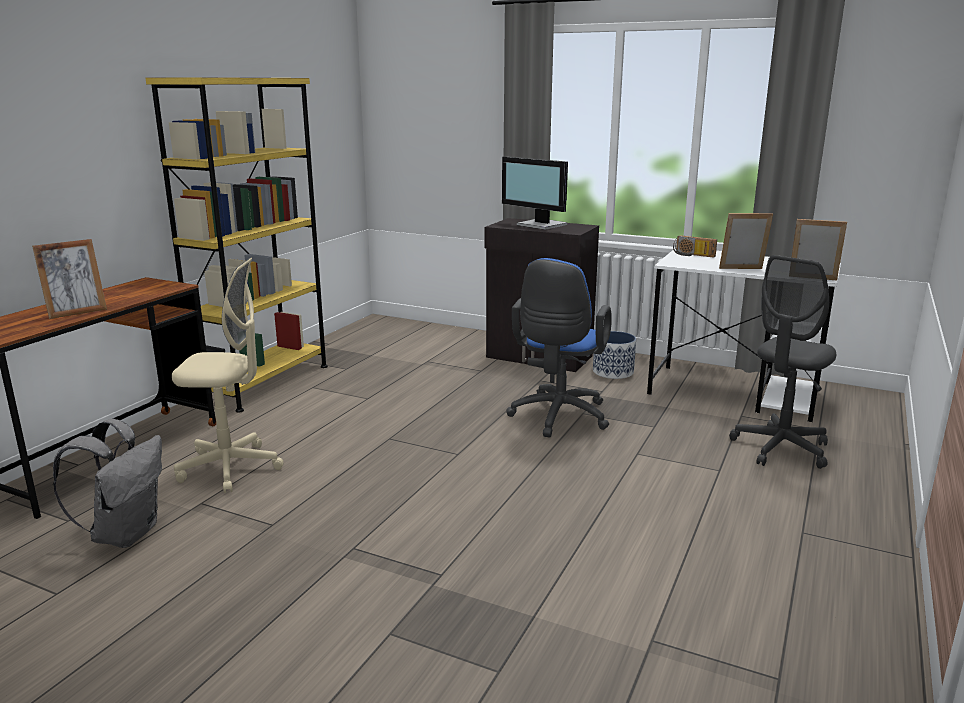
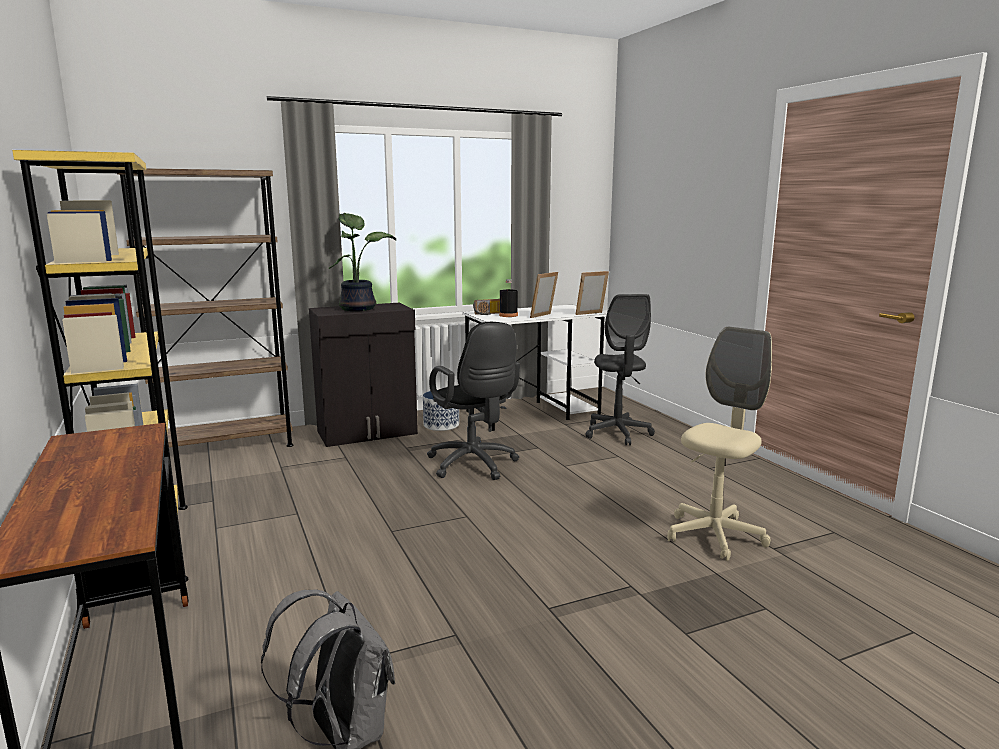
camera: 50 degrees left, 5 degrees down
(76, 312) = (117, 486): picture frame -> none
(230, 468) = (305, 624): beige office chair -> beige office chair (714, 535)
(428, 333) = (226, 446): none -> brown bookcase
(541, 225) = (359, 308): monitor -> potted plant
(558, 418) = (474, 465): blue office chair -> black office chair
(706, 261) = (508, 315): none -> black bottle

